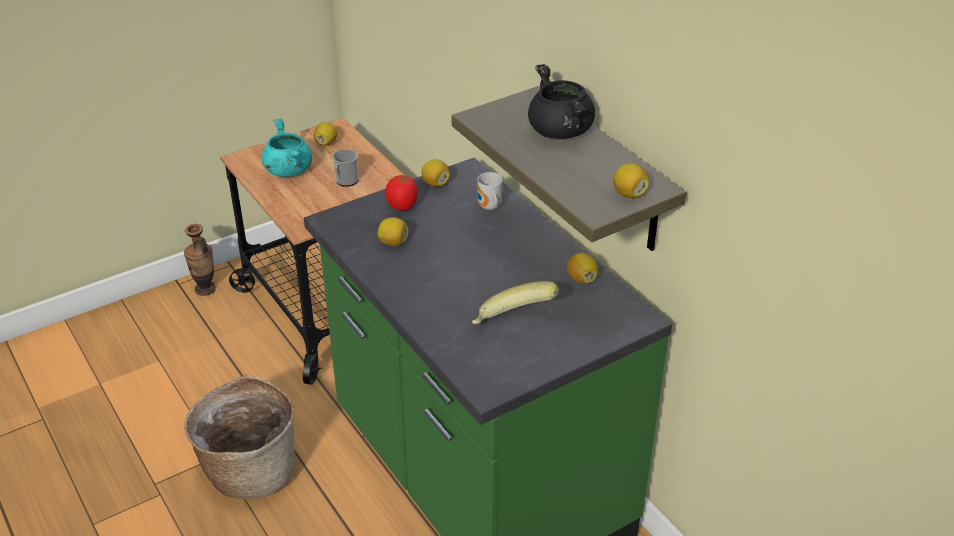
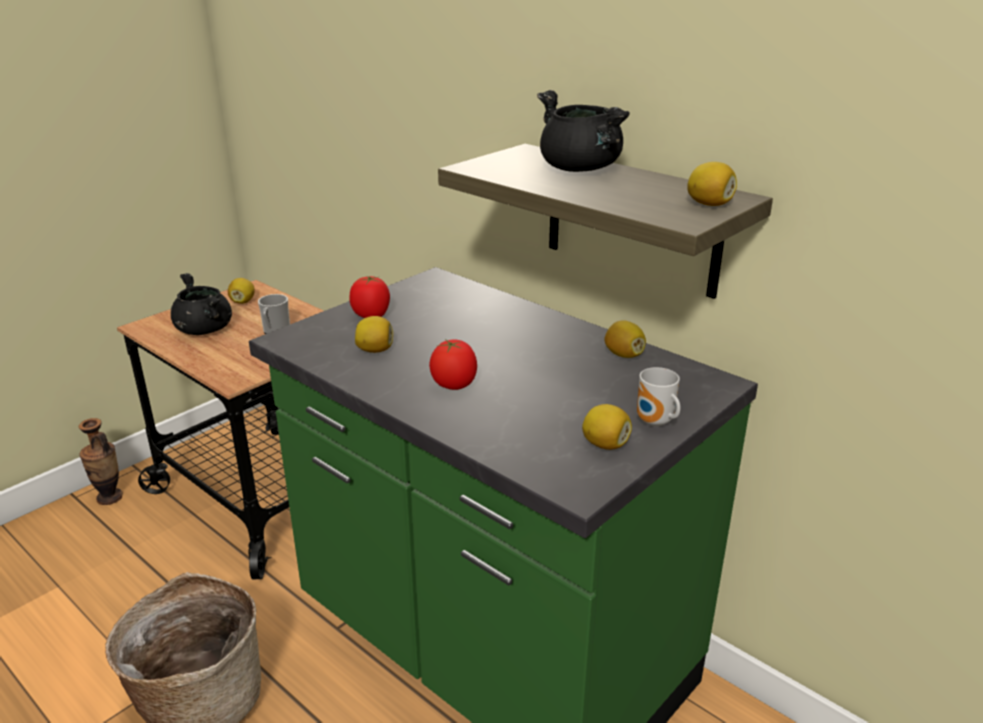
camera: 15 degrees left, 10 degrees down
(288, 170) = (204, 329): turquoise cooking pot -> black cooking pot
(435, 183) = (402, 292): lemon -> lemon (605, 444)
(439, 286) = (454, 384): none -> tomato
(489, 208) = (476, 305): mug -> mug (655, 423)
(514, 322) = (569, 408): banana -> none

